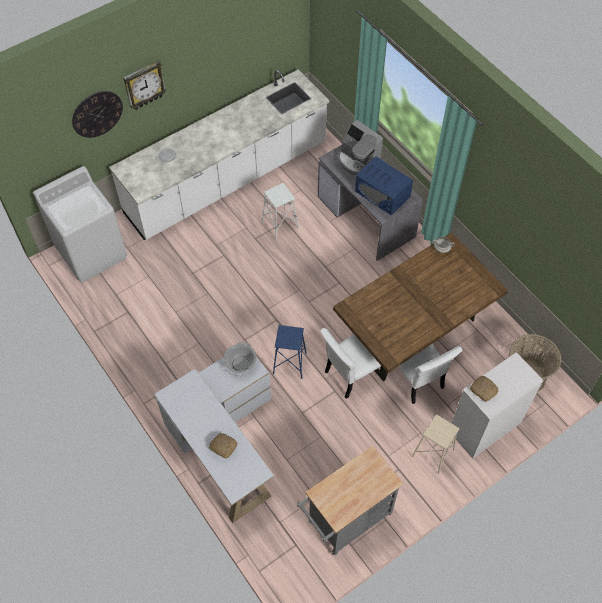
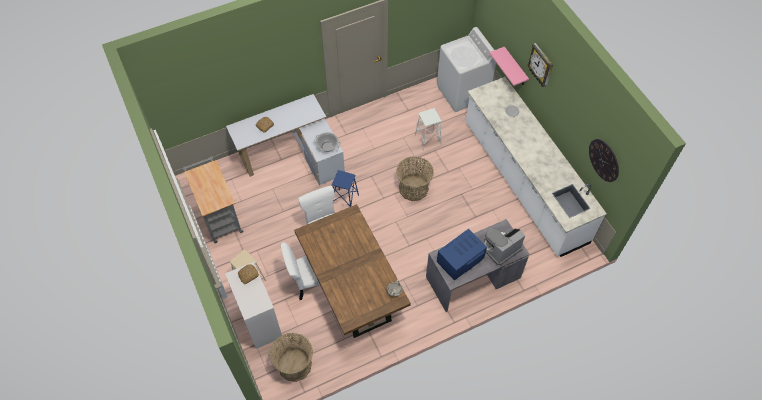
camera: 100 degrees right, 0 degrees up
(97, 114) = (517, 41): wall clock -> wall clock (604, 160)
(112, 141) = (515, 67): none -> pink shelf
(255, 289) = (413, 188): none -> basket
(280, 225) = (472, 212): white stool -> white stool (428, 140)

